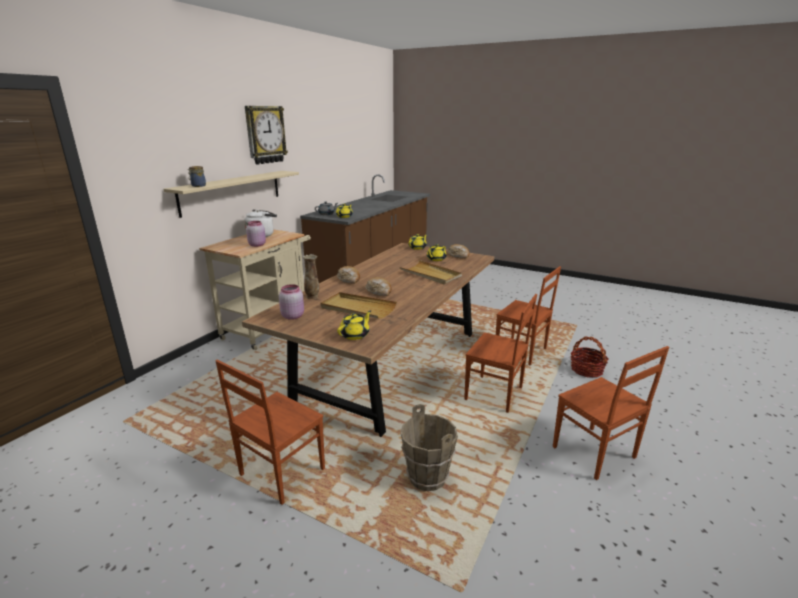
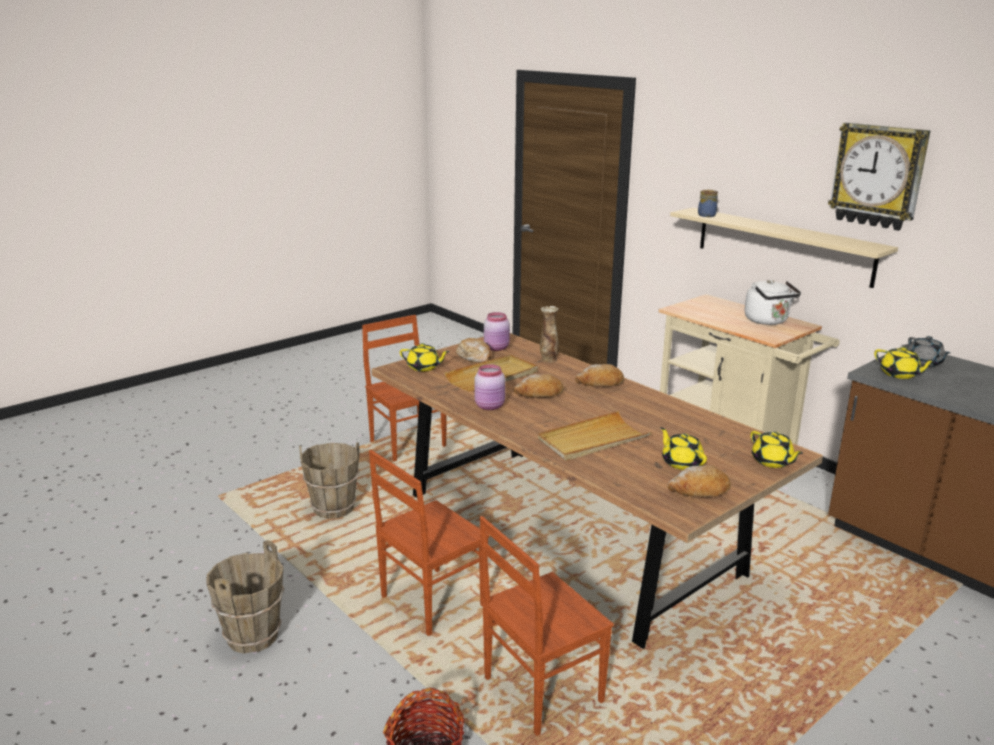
camera: 110 degrees right, 0 degrees up
(257, 245) = (710, 317): pink jar -> pink jar (490, 406)
(319, 320) = (474, 357): none -> bread
(355, 335) = (424, 367): yellow teapot -> yellow teapot turned 45 degrees counterclockwise
(594, 453) = (252, 636): brown chair -> brown bucket

